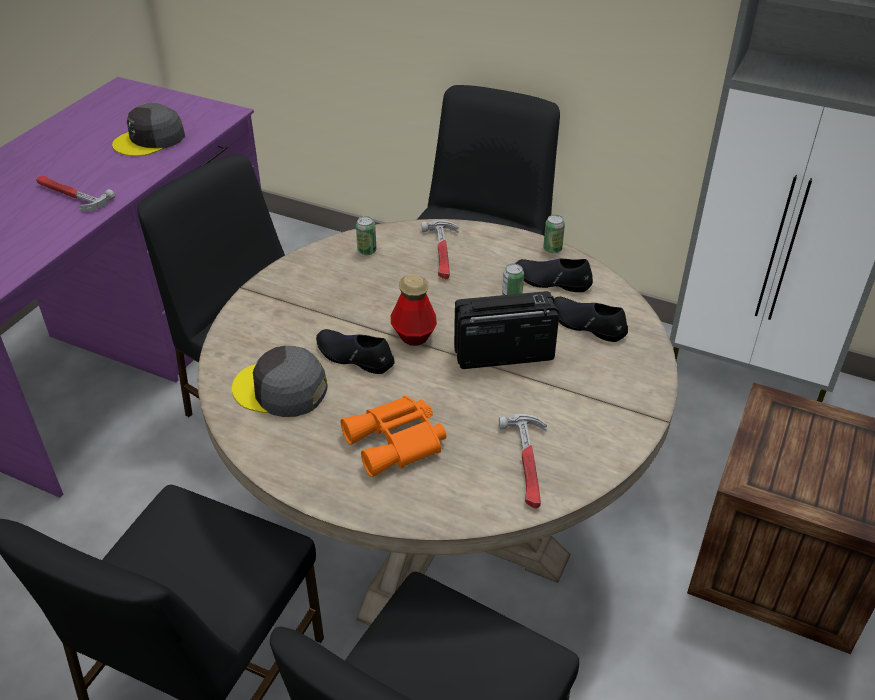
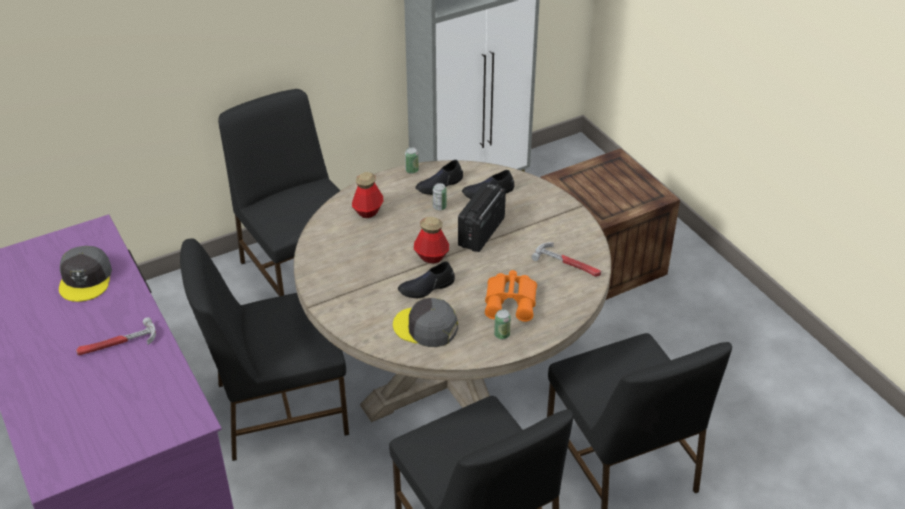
camera: 55 degrees left, 0 degrees up
(280, 390) = (426, 327): grey cap -> grey cap turned 60 degrees clockwise
(367, 251) = (330, 240): can -> can (502, 335)
(443, 253) = (368, 211): hammer -> bottle

